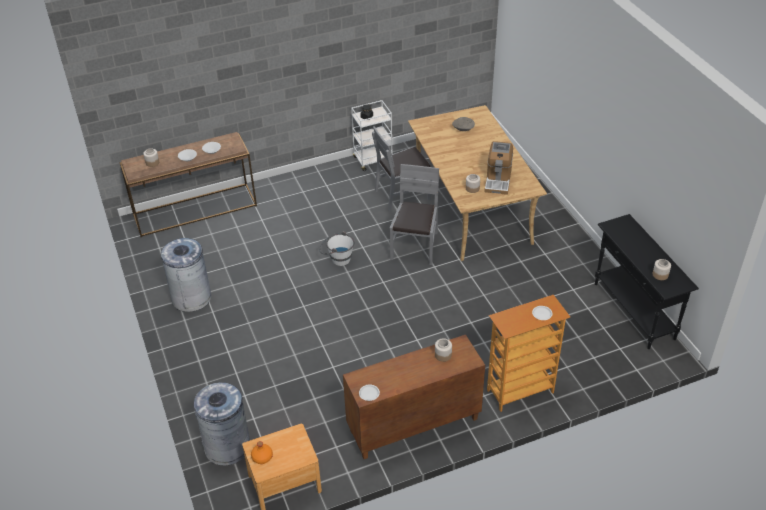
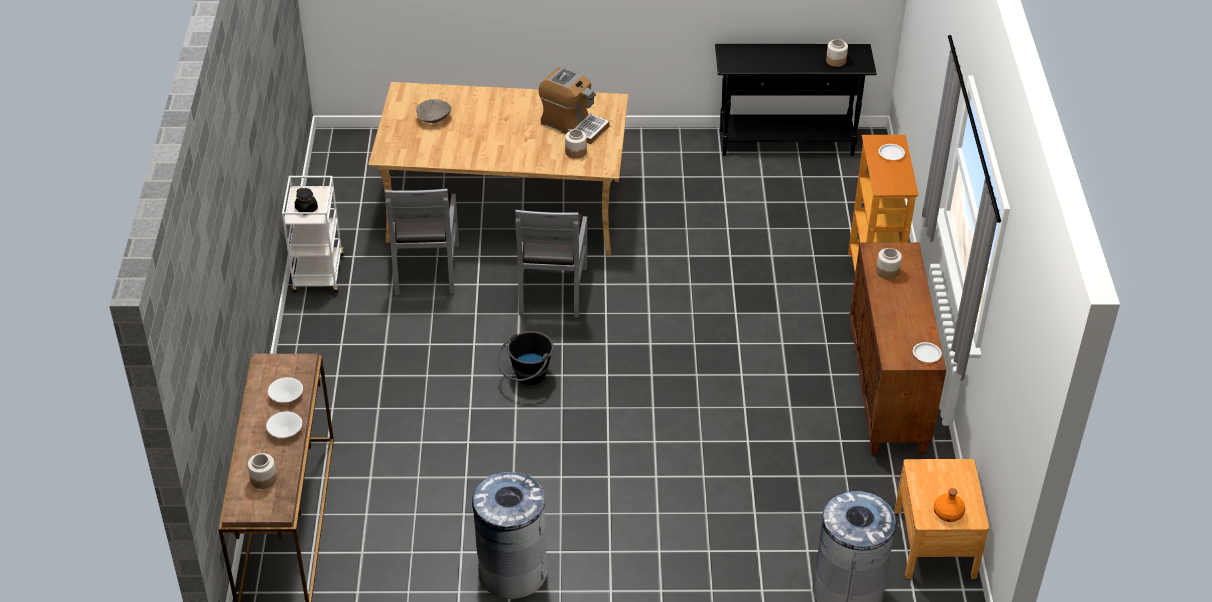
camera: 70 degrees left, 0 degrees up
(337, 259) = (526, 378): white bucket -> black bucket
(415, 246) = (551, 289): grey chair -> grey chair turned 120 degrees counterclockwise

